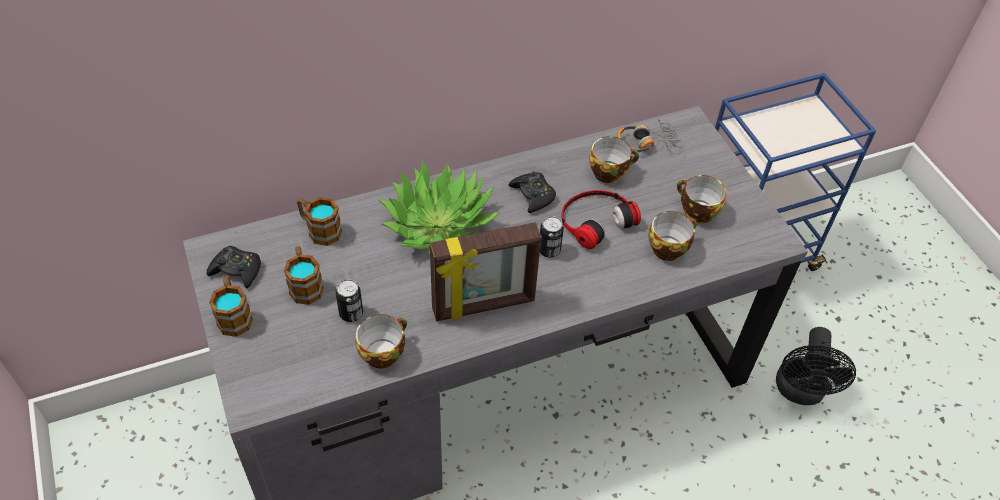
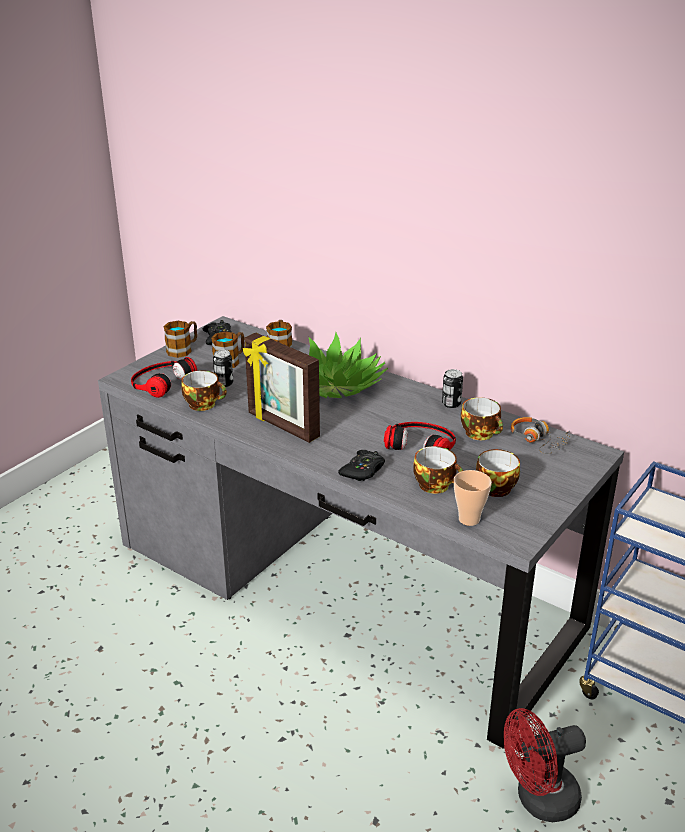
camera: 60 degrees right, 20 degrees down
(294, 371) = (160, 382): none -> headphones
(533, 195) = (411, 410): black game controller -> black game controller (363, 471)
(549, 250) = (366, 434): can -> can (451, 404)
(731, 255) = (469, 519): none -> cup
(800, 392) = (538, 800): black fan -> red fan

